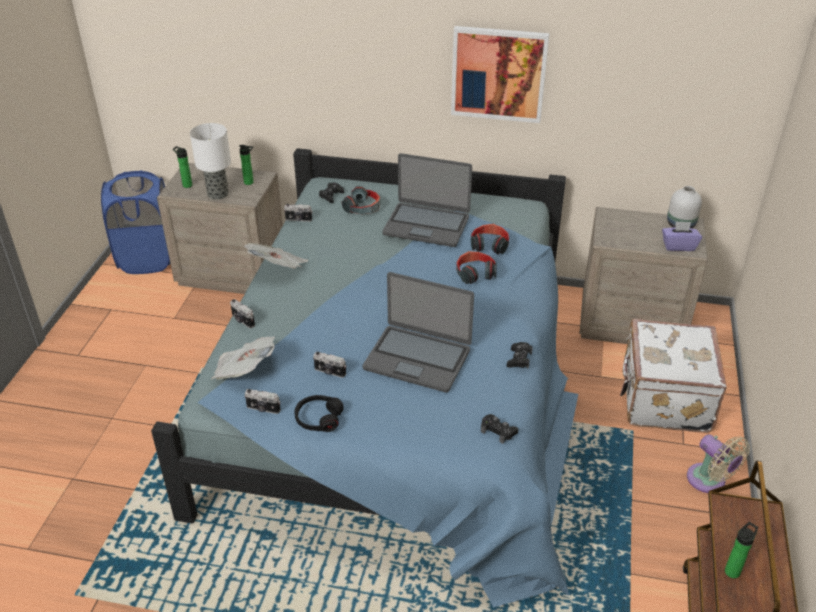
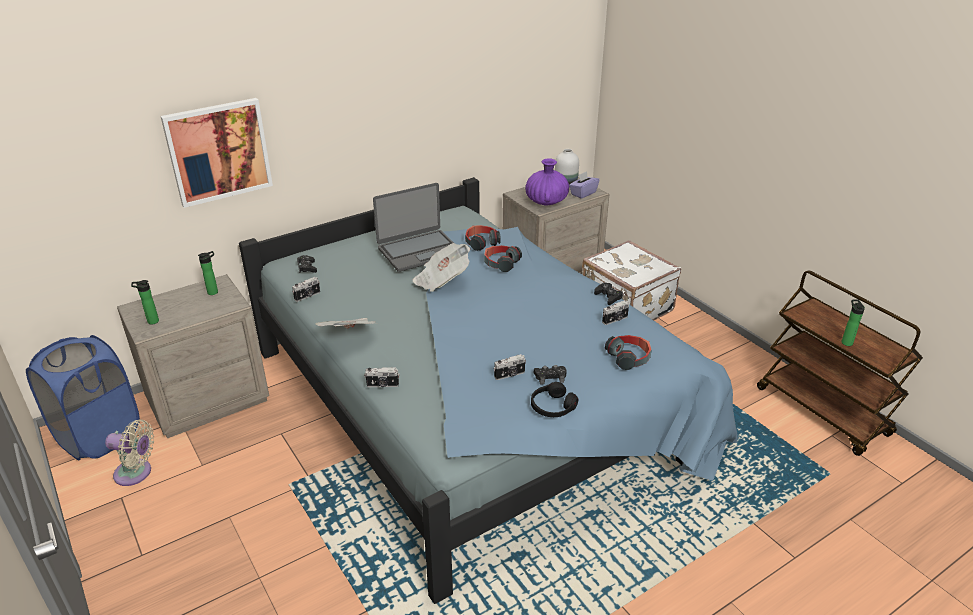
camera: 45 degrees left, 5 degrees down
(218, 194) = (198, 313): table lamp -> none
(244, 371) = (443, 415): newspaper -> newspaper (442, 280)
(263, 409) = (505, 427): camera -> camera (615, 320)
(363, 208) = (348, 264): headphones -> headphones (629, 358)
(417, 358) = (551, 331): laptop -> none
(498, 74) = (411, 105): picture -> picture (218, 151)
(498, 431) = (664, 342): black game controller -> black game controller (550, 377)
(625, 236) = (546, 201): none -> purple vase
(709, 481) = (707, 335): beige fan -> beige fan (136, 473)

